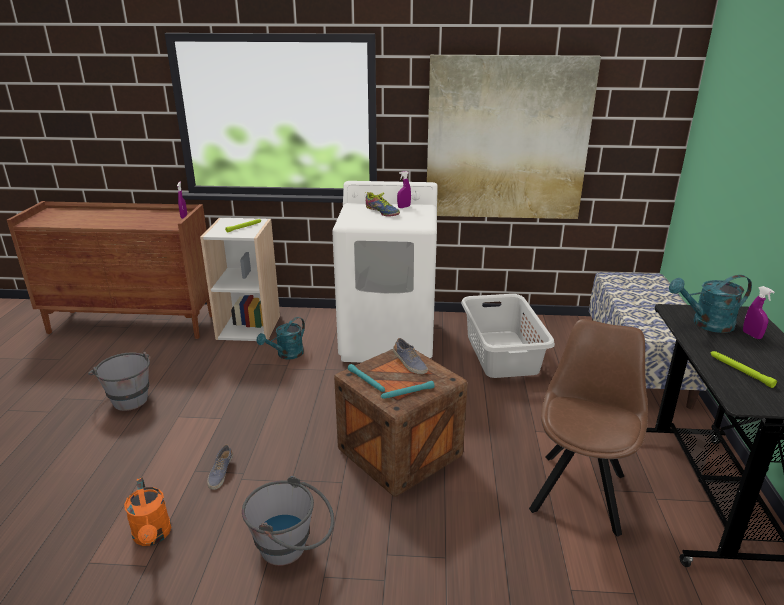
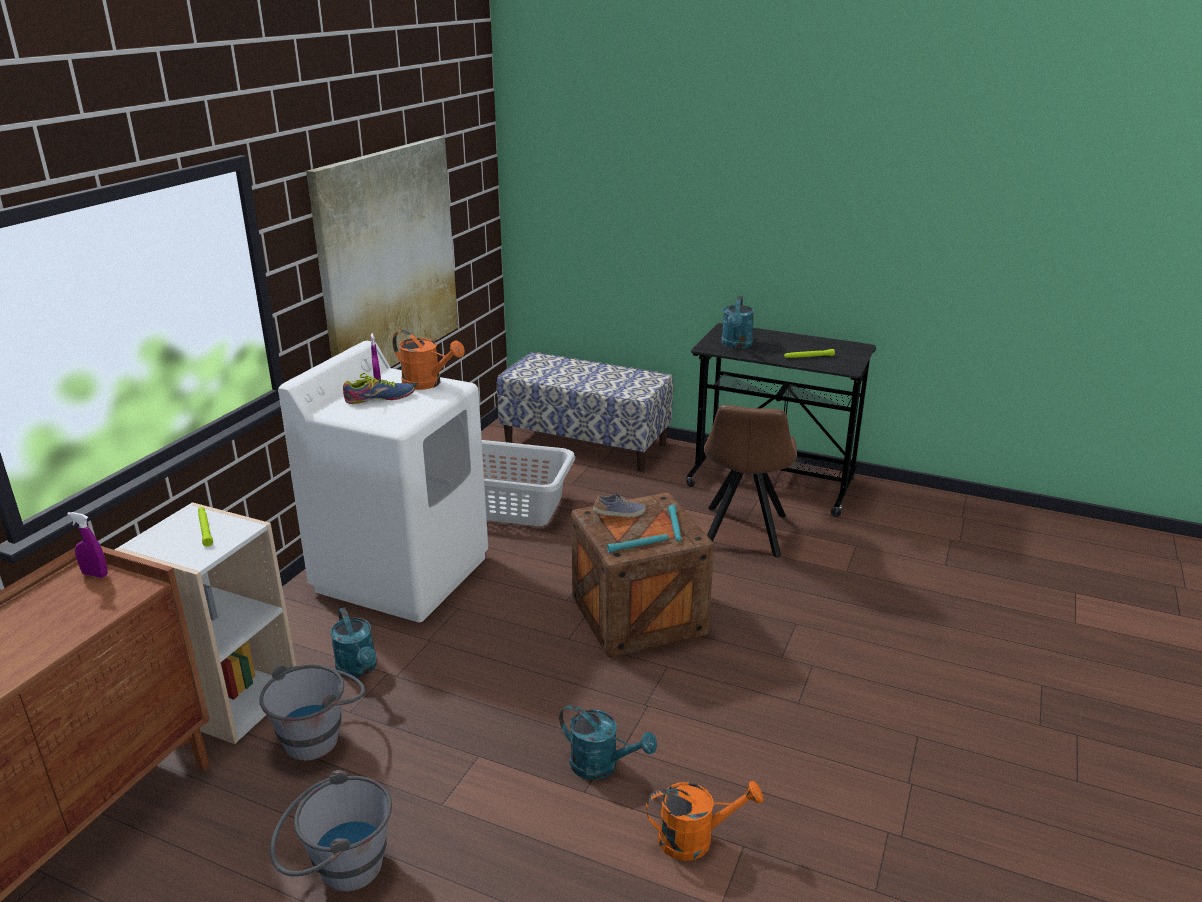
camera: 70 degrees left, 0 degrees up
(220, 473) = (602, 766): shoe -> turquoise watering can
(292, 549) = (755, 719): grey bucket -> grey bucket (320, 734)
(416, 218) = (427, 384): none -> orange watering can
(579, 492) = (743, 532): brown chair -> brown chair turned 120 degrees counterclockwise
(751, 335) = (761, 338): purple spray bottle -> none

